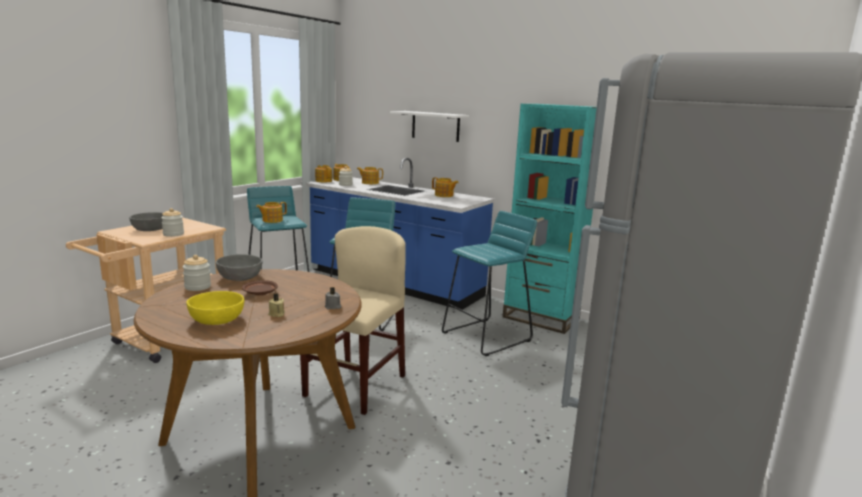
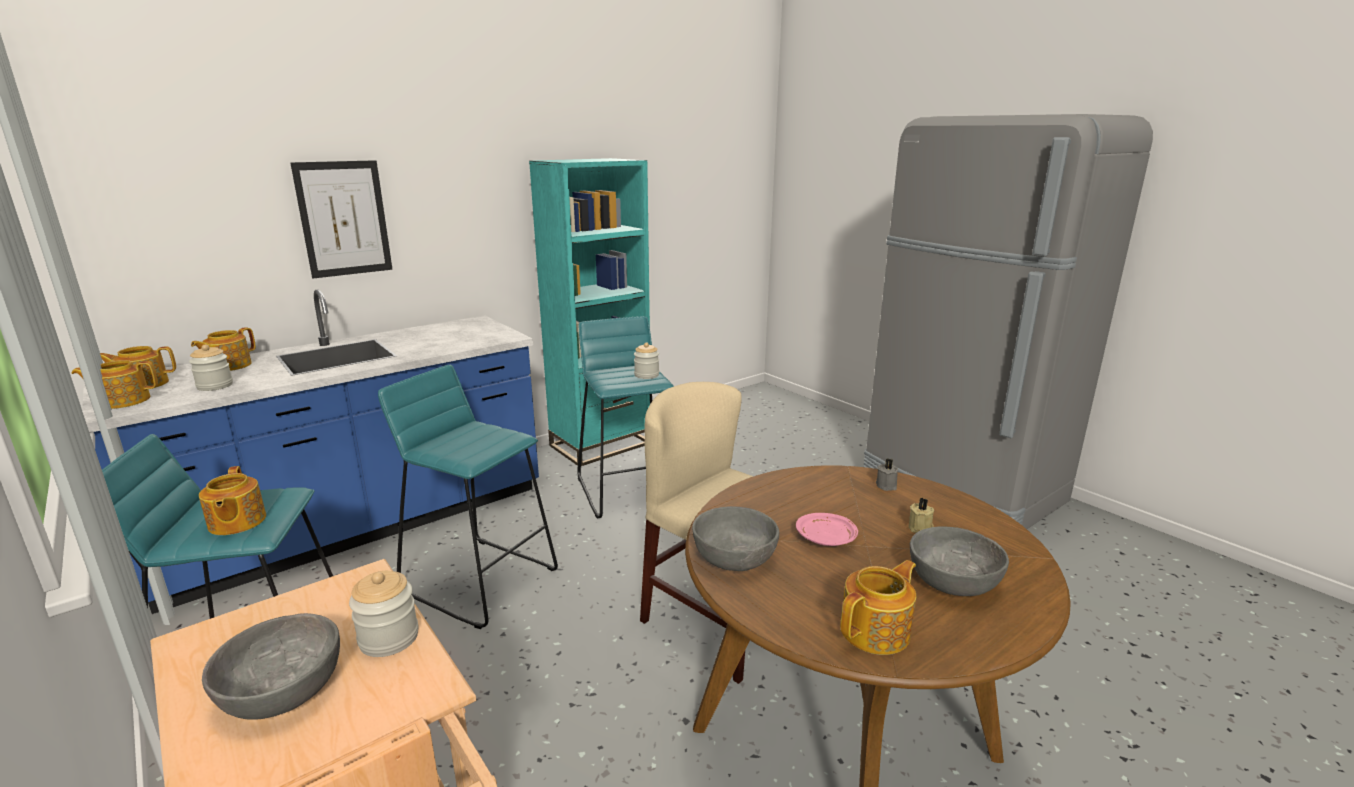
camera: 70 degrees left, 5 degrees up
(197, 287) = (786, 604): jar -> jar (646, 375)
(217, 319) = (952, 580): yellow bowl -> grey bowl
(260, 293) = (826, 538): brown plate -> pink plate
(435, 126) = (344, 219): white shelf -> picture
(444, 195) = (430, 334): teapot -> teapot (876, 631)

